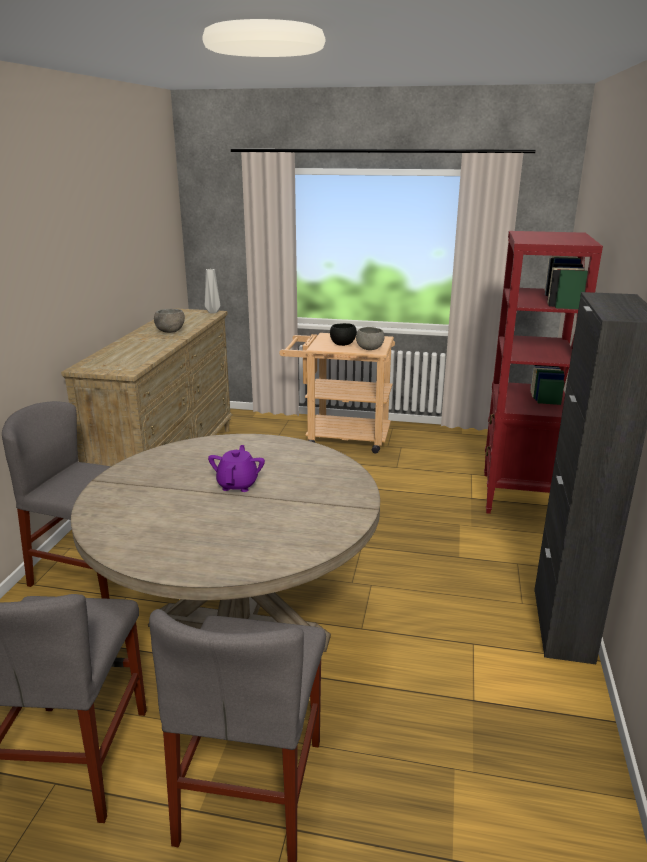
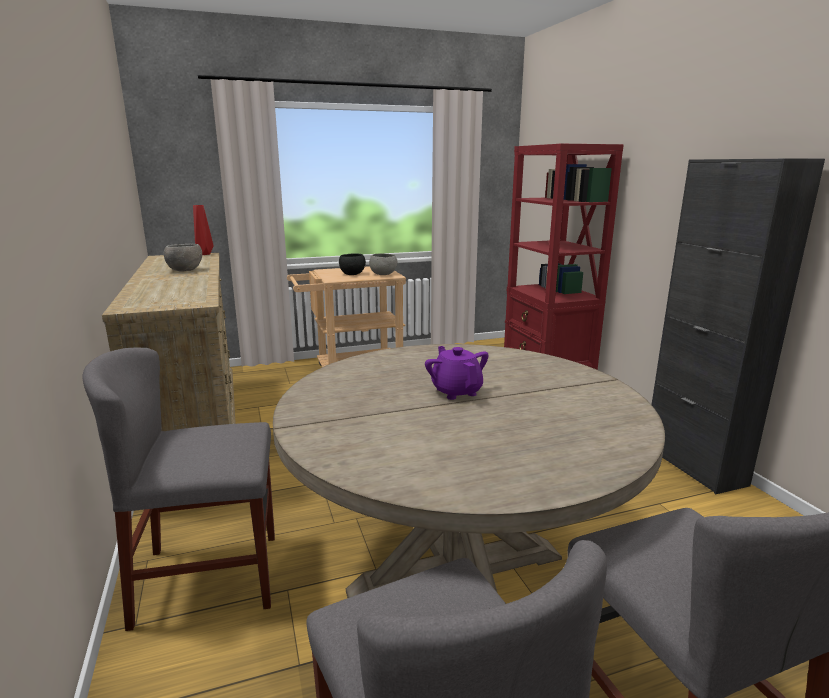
camera: 30 degrees left, 5 degrees down
(213, 312) = (205, 254): grey vase -> red vase

